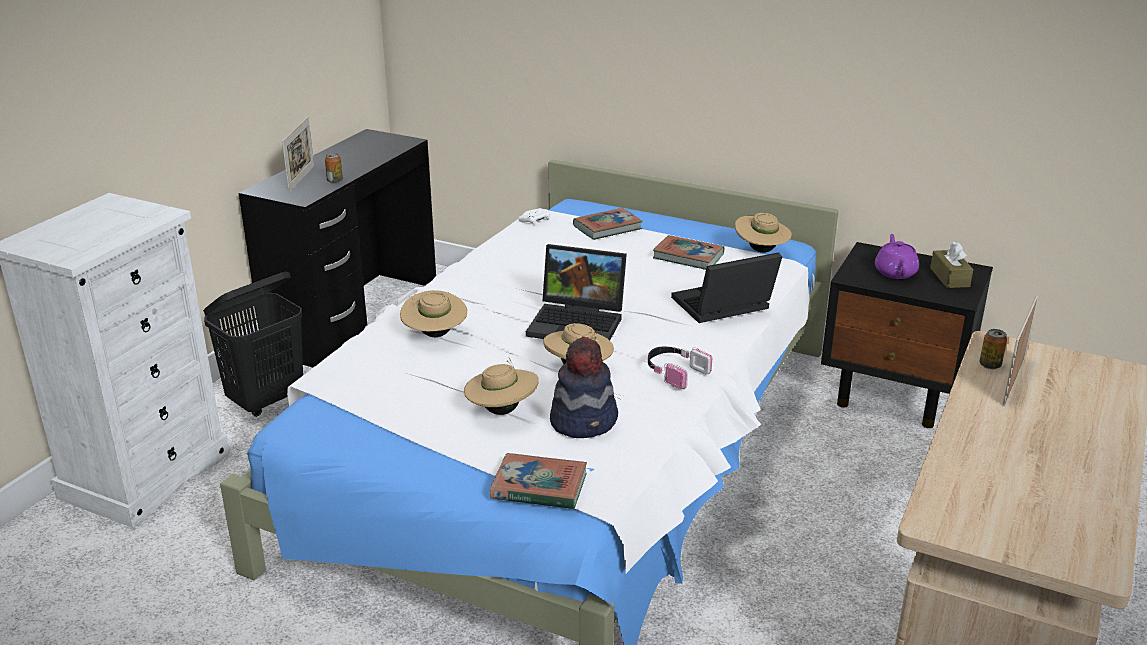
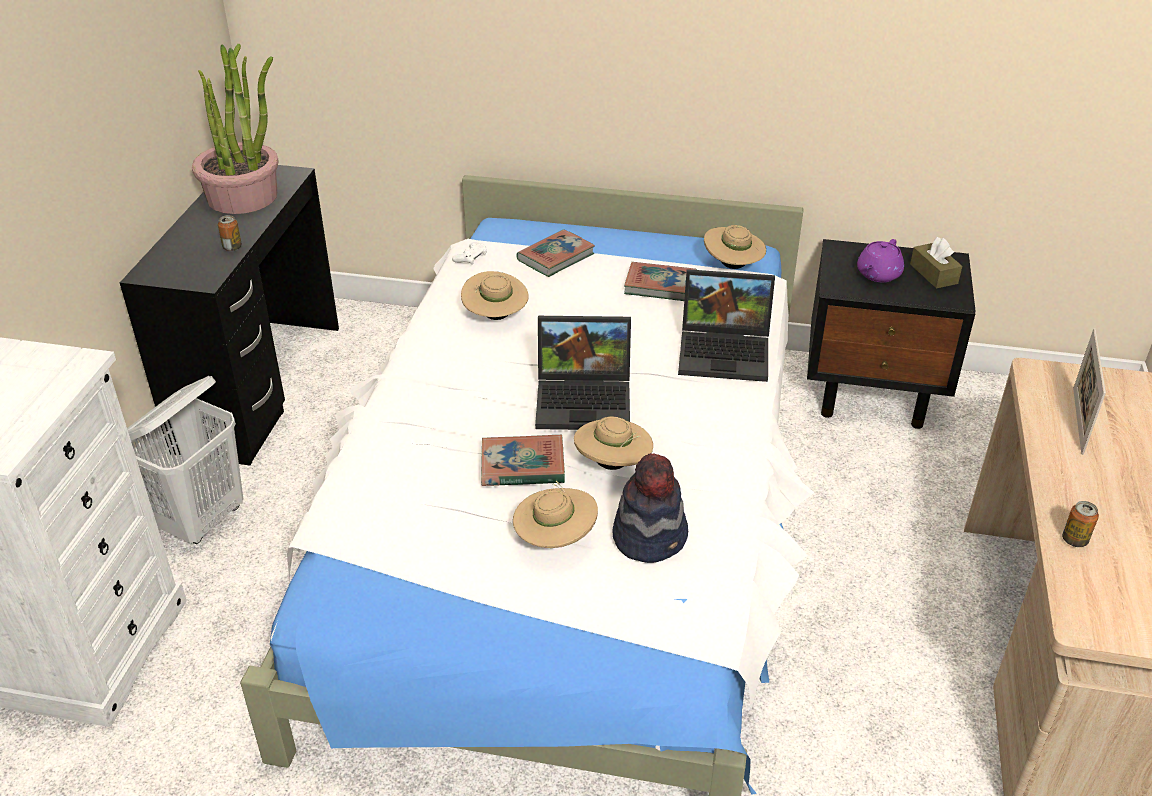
camera: 15 degrees left, 10 degrees up
(267, 401) = (202, 520): black laundry basket -> white laundry basket
(301, 179) = (189, 250): picture frame -> none
(361, 151) = (243, 196): none -> potted plant
(435, 334) = (431, 444): beige hat -> beige hat (495, 316)
(539, 487) = (639, 636): book -> book (522, 466)
(674, 372) = (716, 451): headphones -> none
(722, 307) = (726, 352): laptop -> laptop turned 135 degrees counterclockwise
(895, 272) = (878, 274): purple teapot -> purple teapot turned 135 degrees counterclockwise
(990, 365) = (1047, 402): can -> can (1074, 540)

